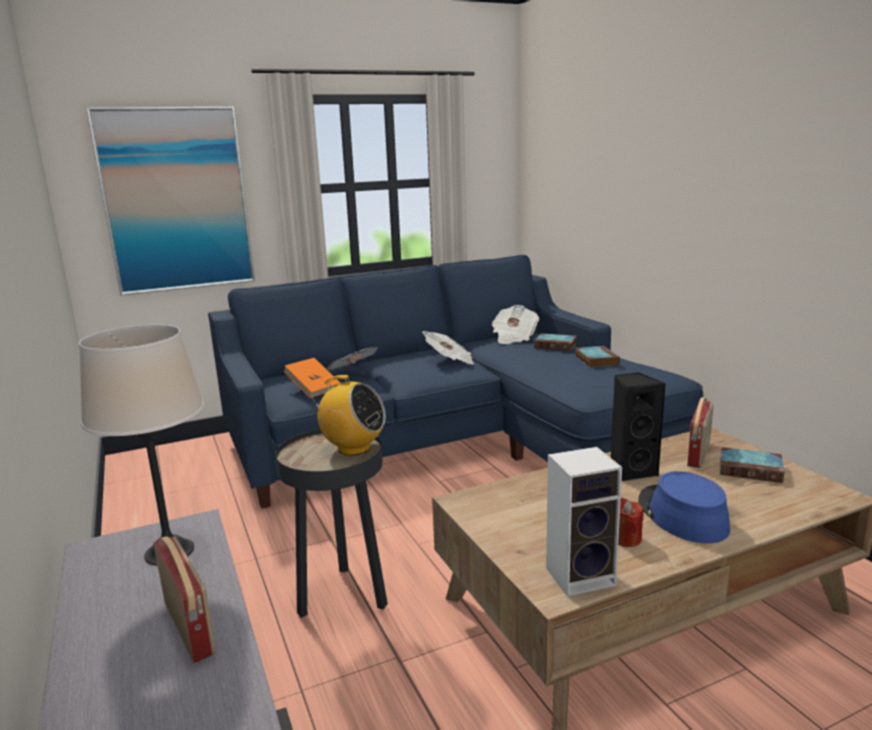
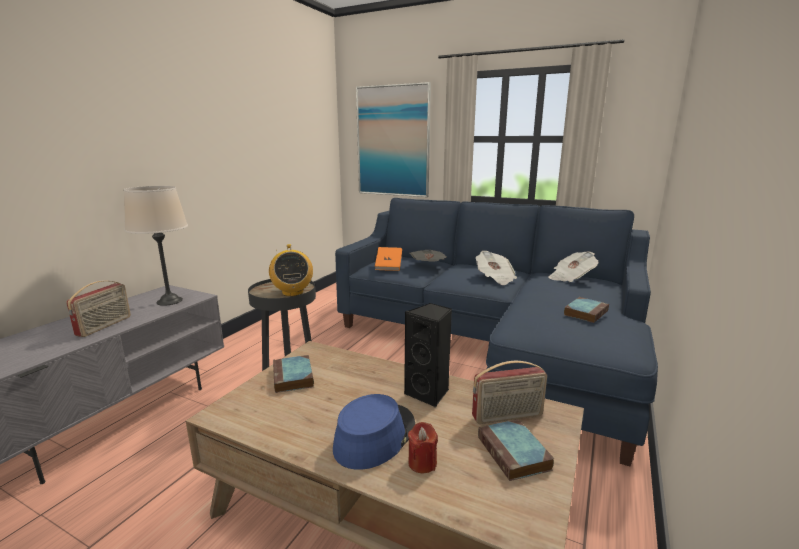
camera: 50 degrees right, 0 degrees up
(556, 345) = (587, 293): book -> book (293, 378)
(582, 575) = (246, 417): speaker -> none
(626, 539) = (311, 420): red candle -> red candle (422, 463)

